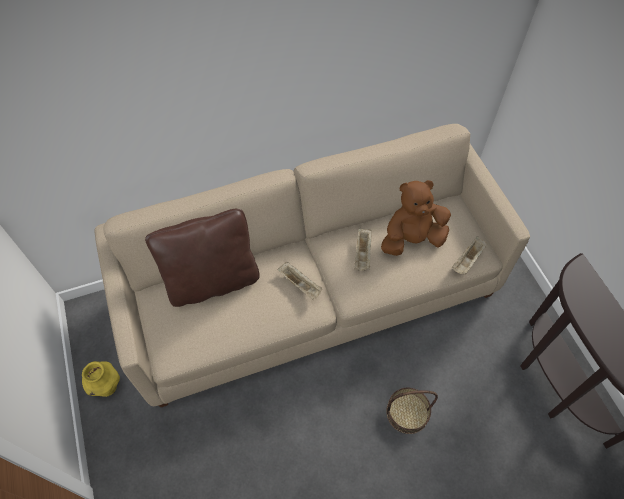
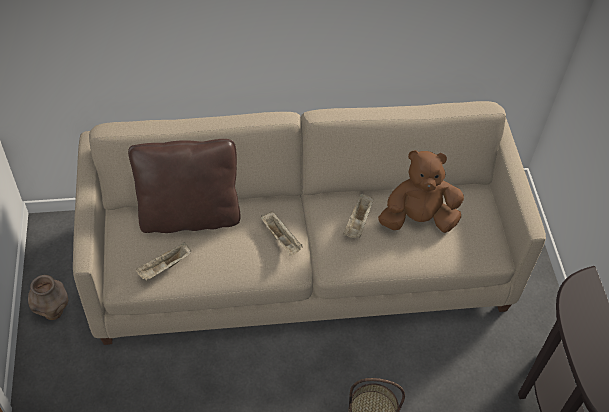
camera: 10 degrees right, 5 degrees down
(108, 387) = (53, 312): yellow vase -> brown vase
(468, 260) = (474, 255): beige tray -> beige tray (164, 267)

